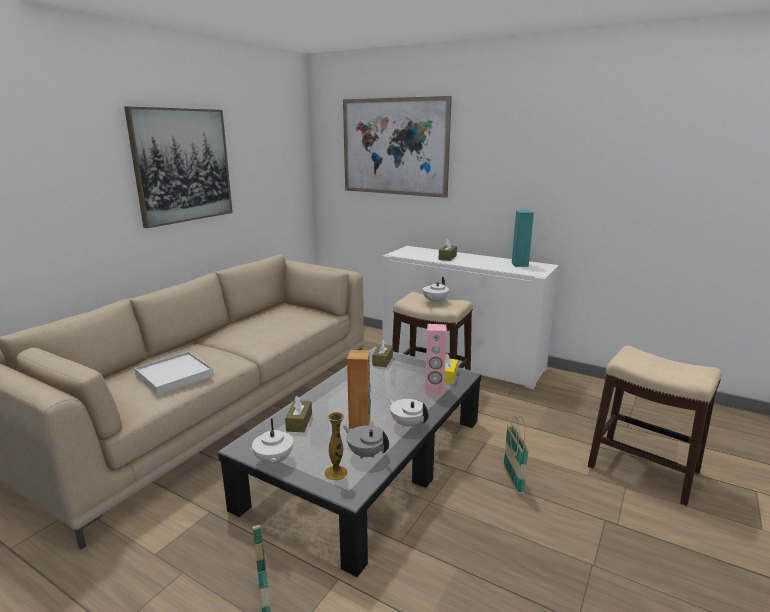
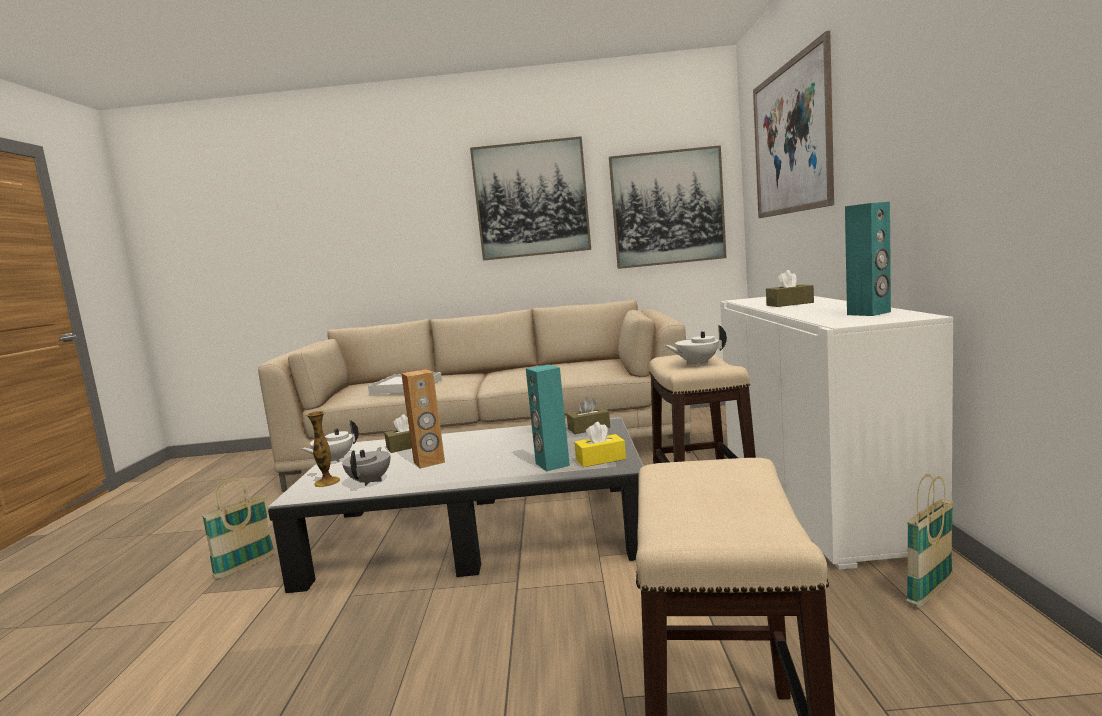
camera: 60 degrees right, 10 degrees down
(274, 177) = (667, 208): none -> picture
(407, 423) = (449, 477): white teapot -> none
(434, 389) = (552, 464): pink speaker -> turquoise speaker
(513, 480) = (531, 629): basket -> basket (930, 592)

